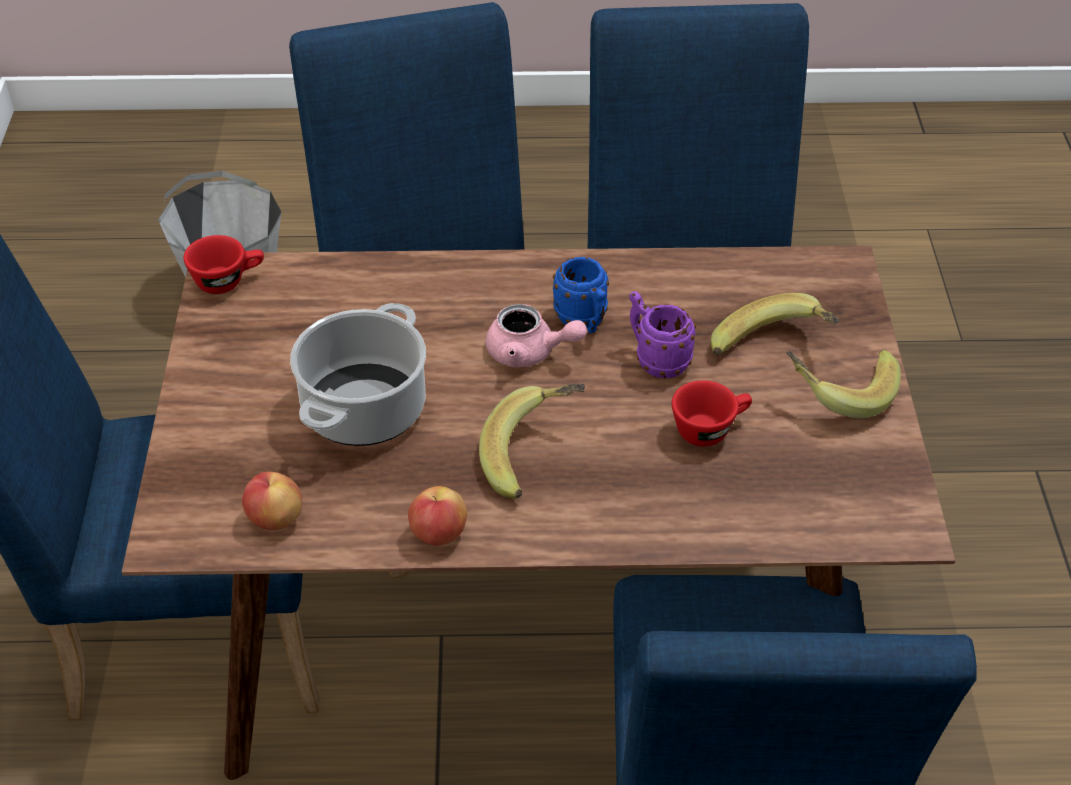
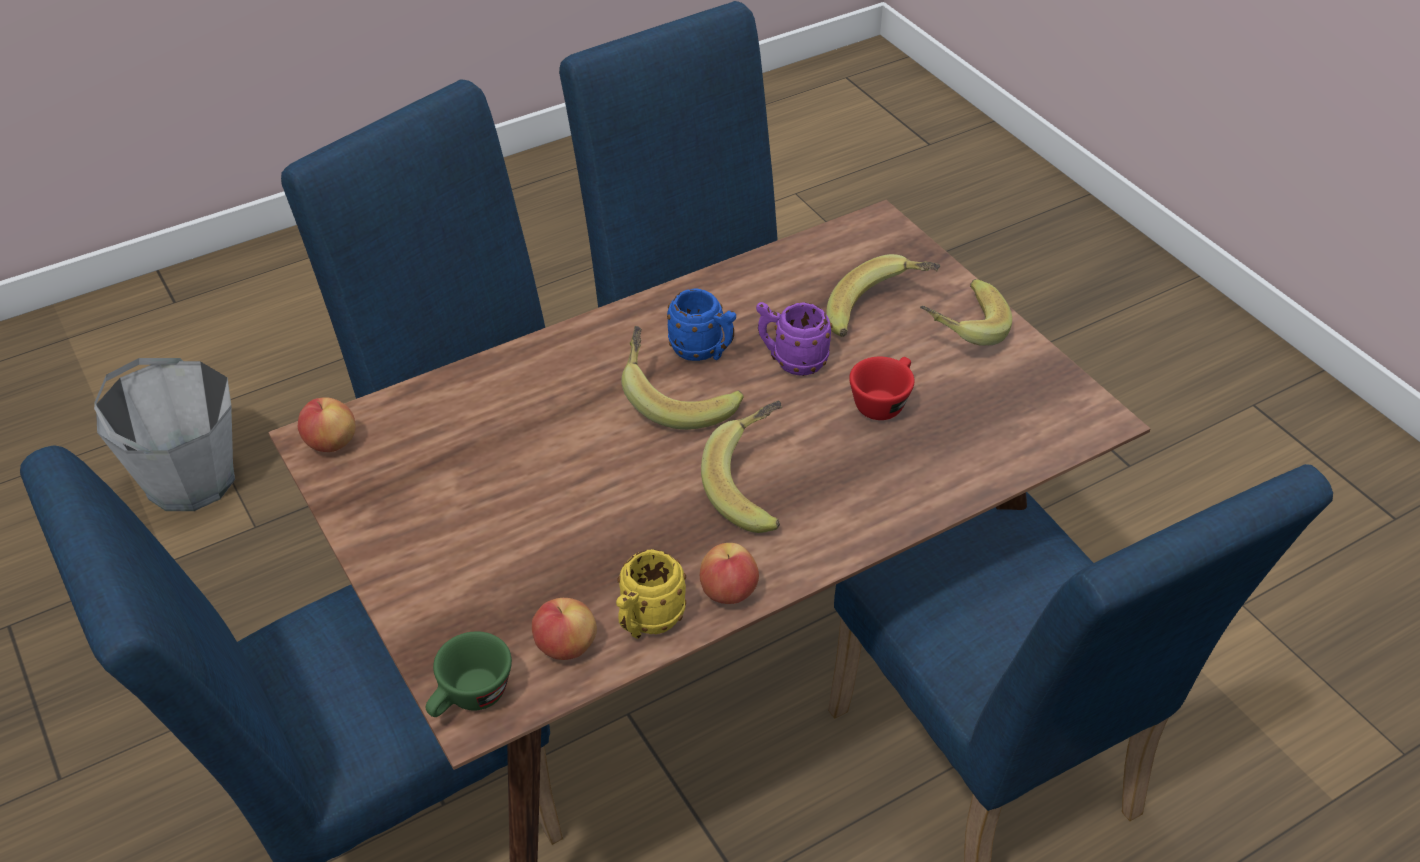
camera: 30 degrees left, 0 degrees up
(173, 526) = (470, 699): none -> green cup
(228, 280) = (330, 443): red cup -> apple
(352, 529) = (647, 623): none -> yellow mug
(364, 410) = (568, 511): cooking pot -> none
(529, 353) = (678, 398): pink teapot -> banana

